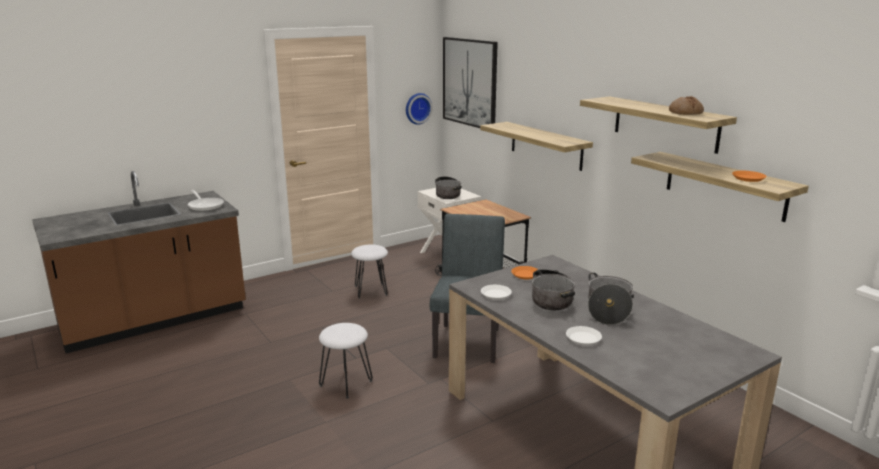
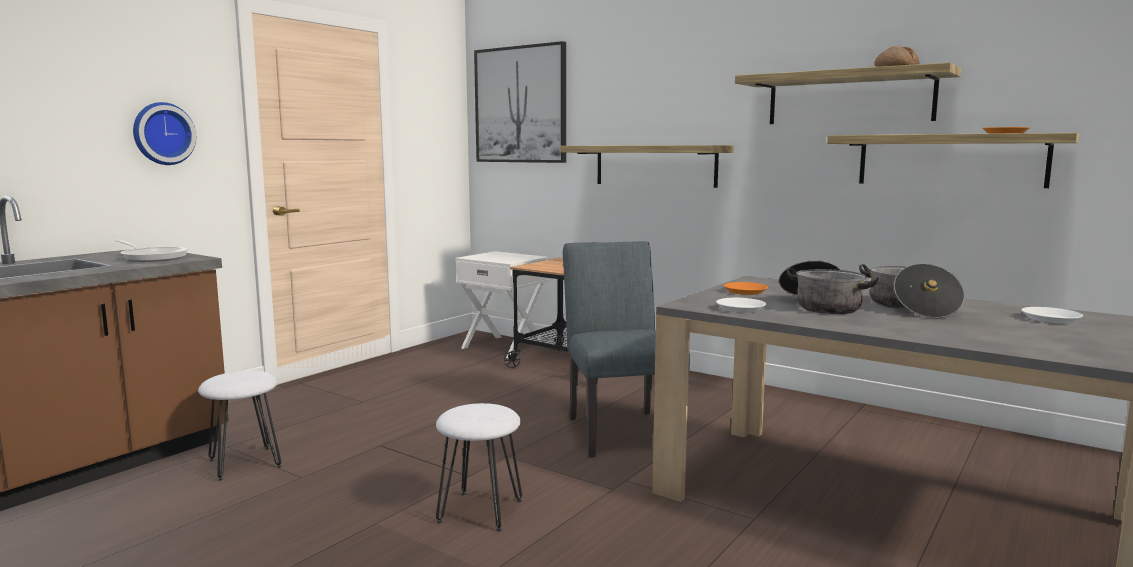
camera: 20 degrees left, 10 degrees down
(370, 290) = (424, 394): white stool -> white stool (244, 463)
(417, 108) = (442, 147): wall clock -> wall clock (162, 134)
(448, 194) = (502, 257): cooking pot -> none
(583, 338) = (937, 331): white plate -> white plate (1050, 319)

